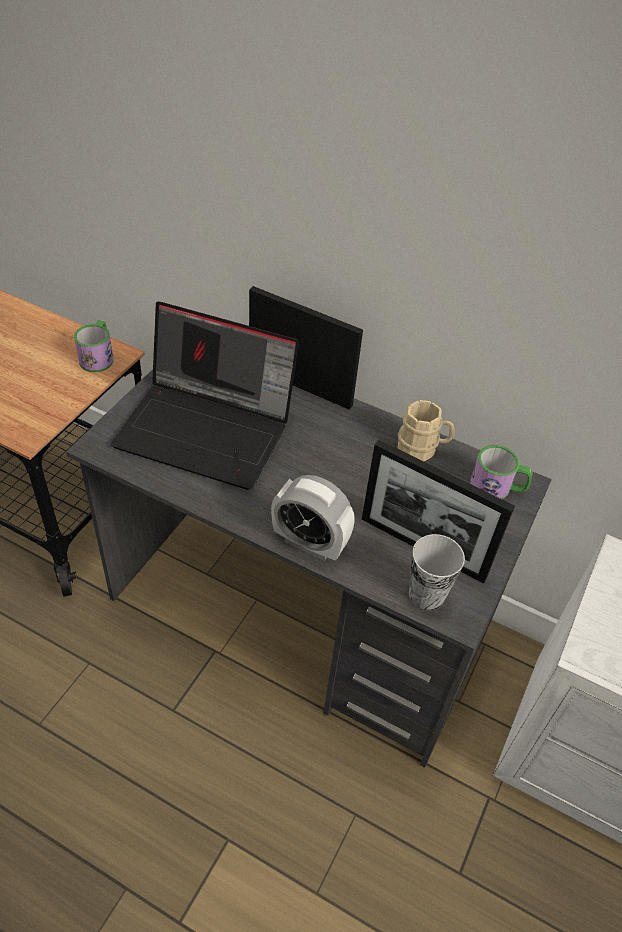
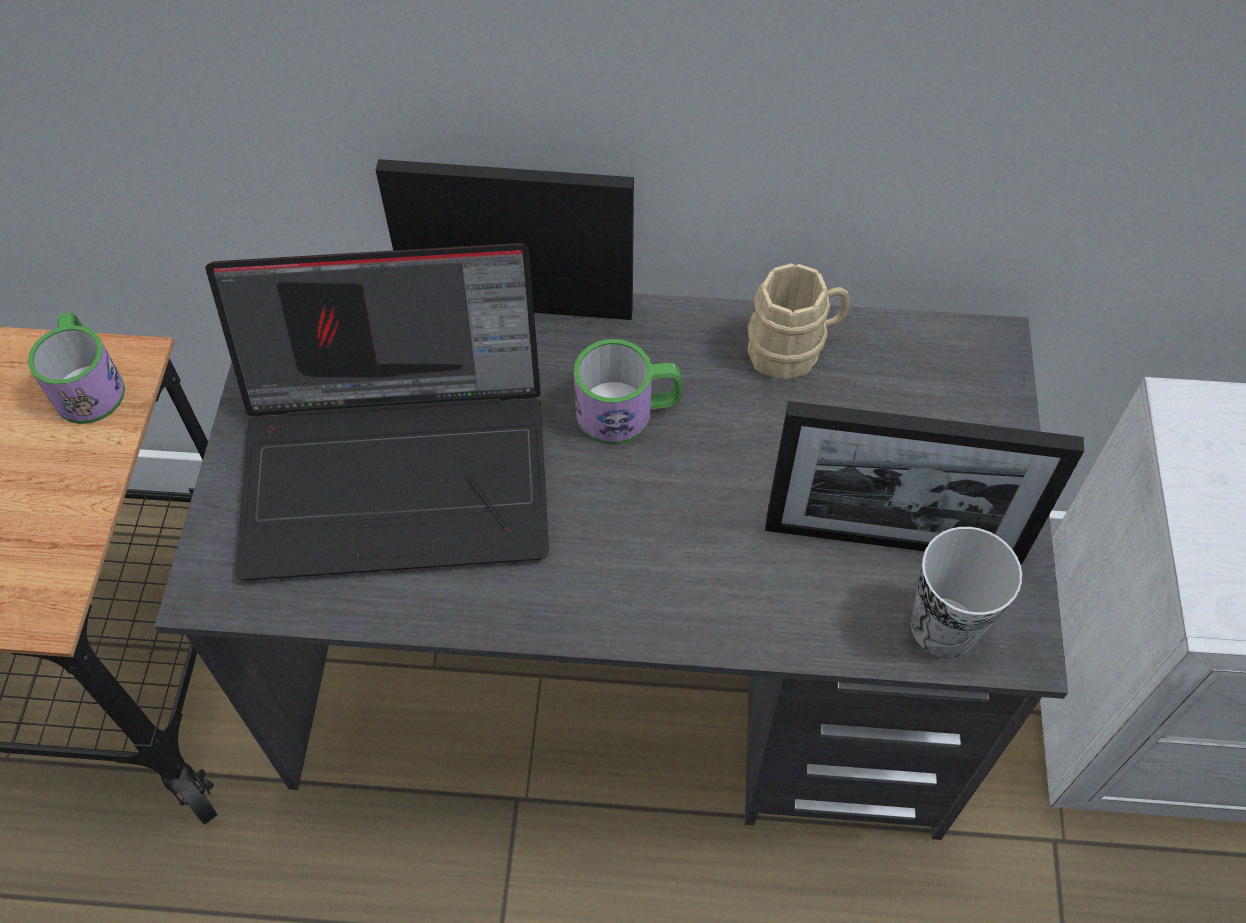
camera: 20 degrees left, 10 degrees up
(309, 543) = (702, 617): alarm clock -> none
(497, 488) = (953, 372): mug -> mug (628, 412)

